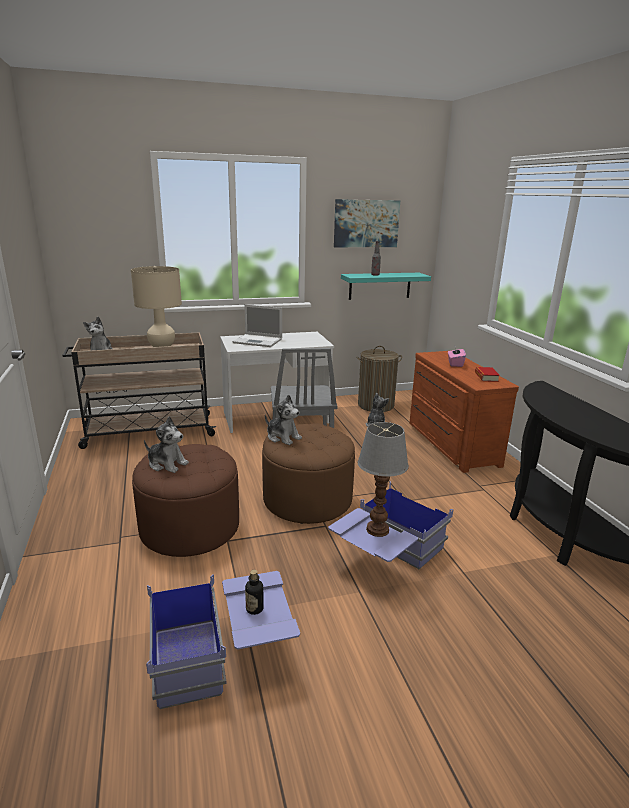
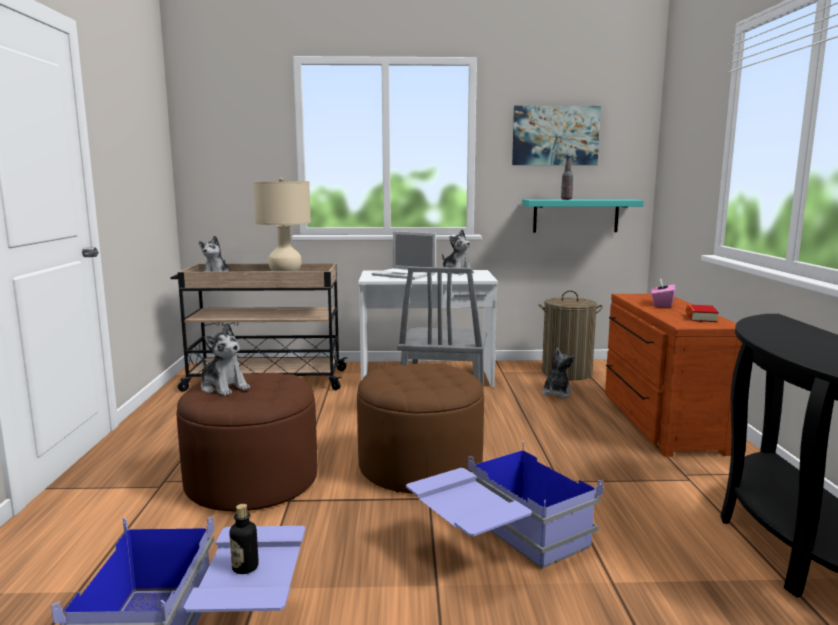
camera: 15 degrees right, 10 degrees down
(283, 437) = (387, 373): plush toy -> plush toy (456, 272)
(377, 530) = (477, 497): table lamp -> none

